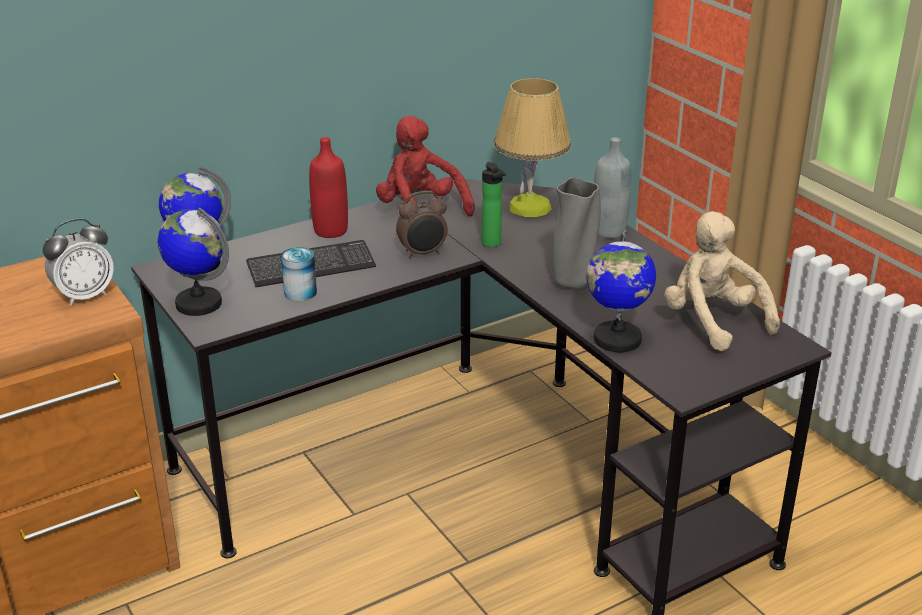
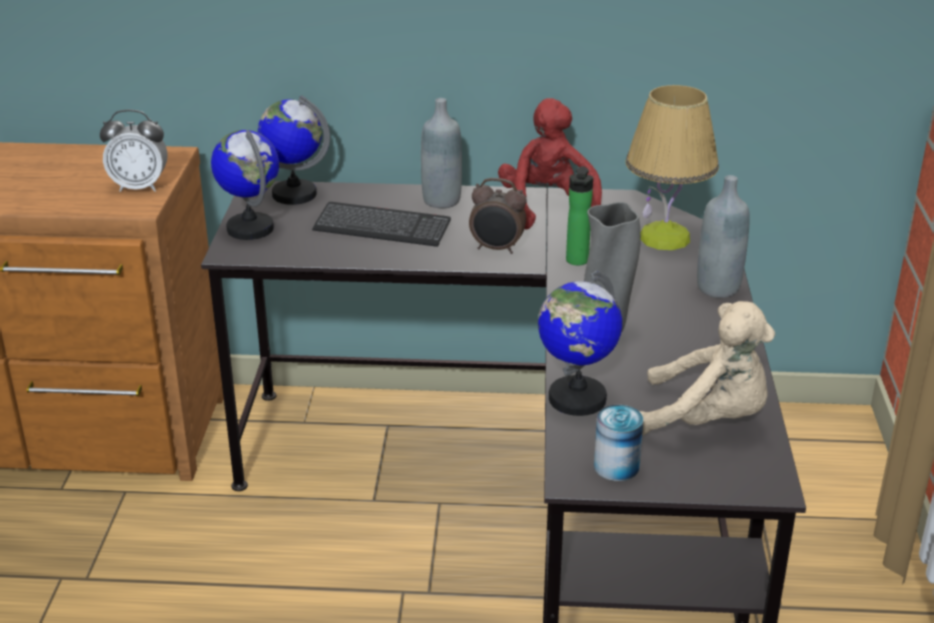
camera: 35 degrees right, 0 degrees up
(300, 293) = (342, 247): can -> can (616, 466)
(330, 231) = (441, 201): red bottle -> grey bottle
(712, 321) = (706, 420): beige plush toy -> beige plush toy turned 105 degrees clockwise

